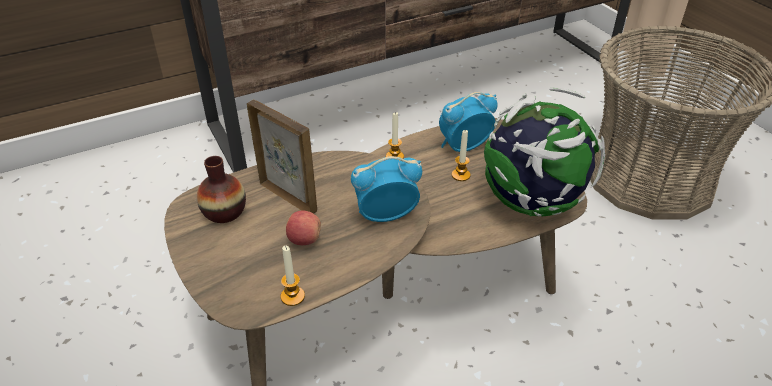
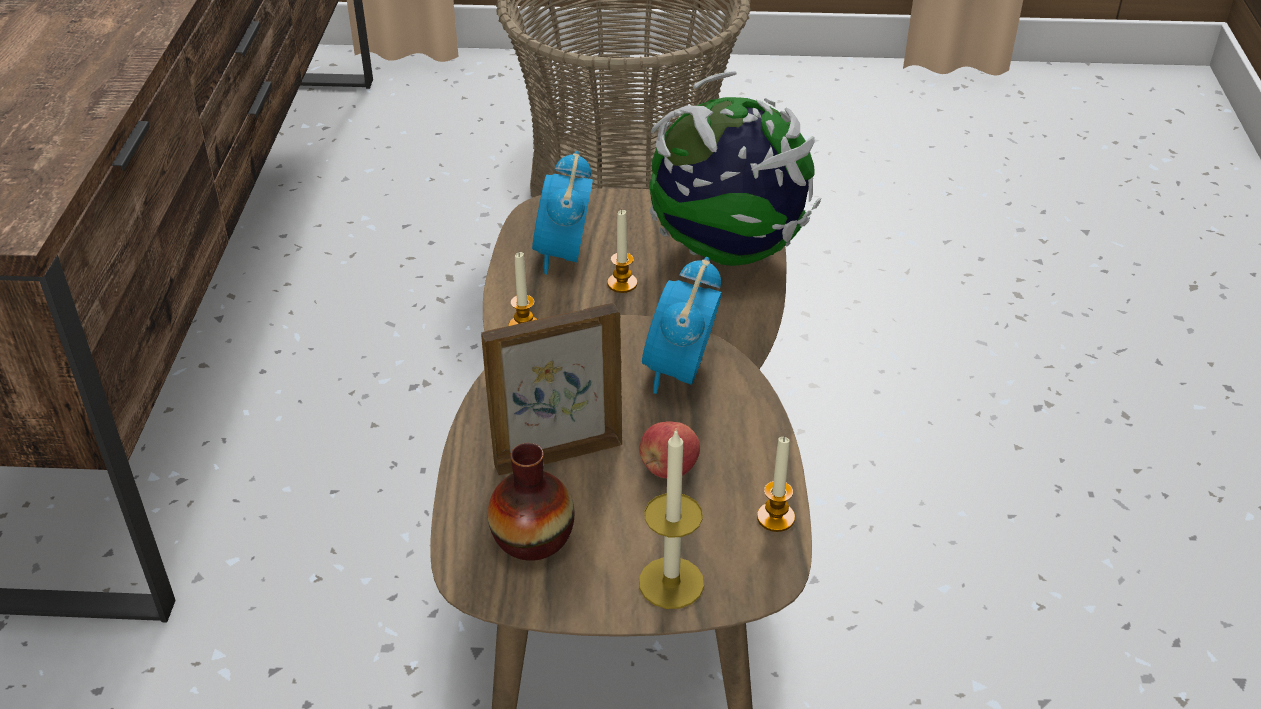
camera: 60 degrees left, 0 degrees up
(219, 272) = (671, 583): none -> candle

